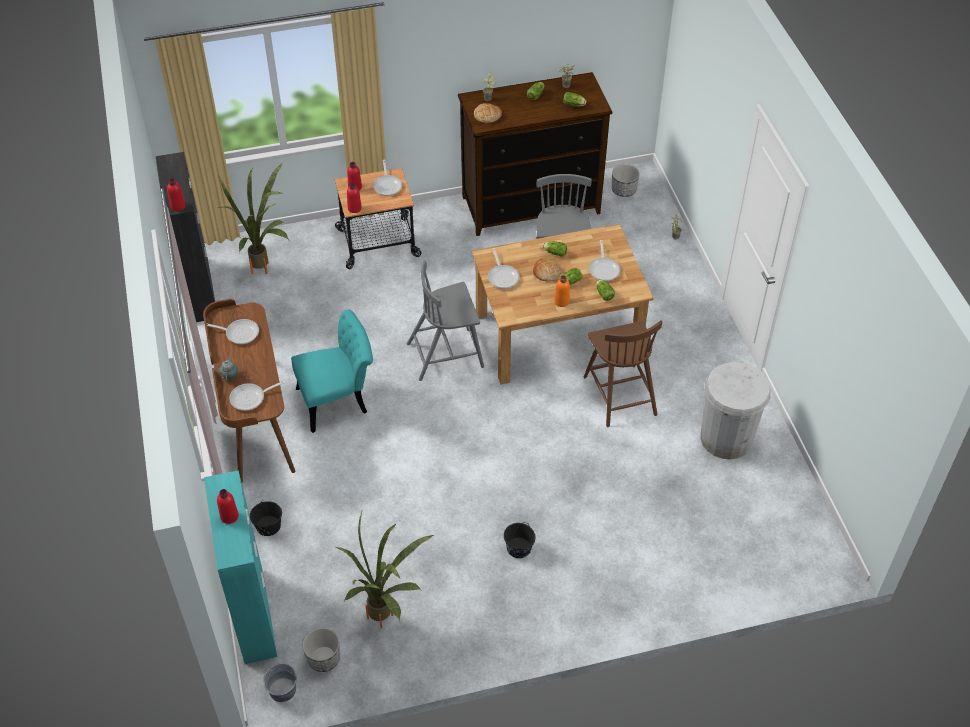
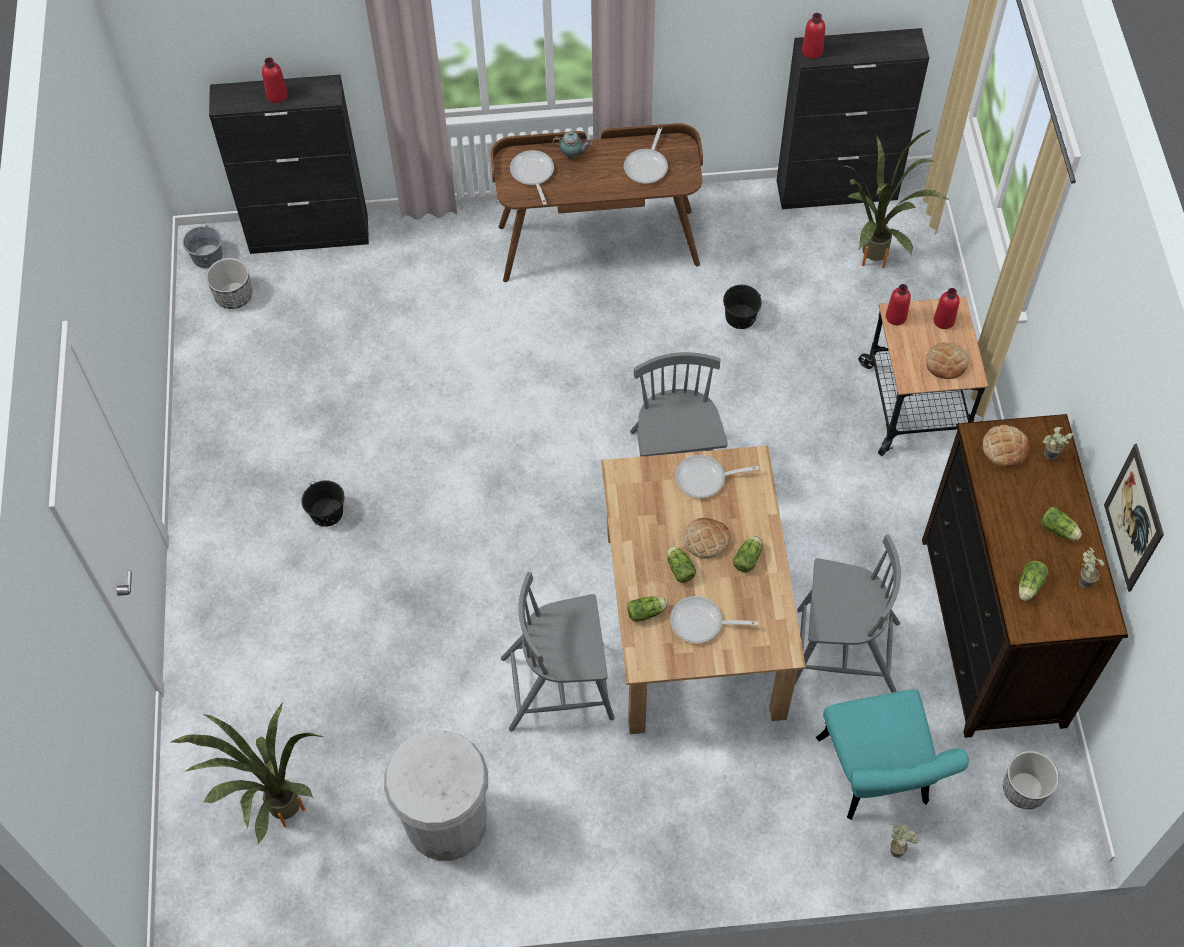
camera: 100 degrees right, 10 degrees up
(254, 615) = (310, 234): turquoise cabinet -> black cabinet
(268, 526) = (429, 252): black bucket -> black bucket (740, 317)
(338, 400) = (612, 334): turquoise chair -> turquoise chair (877, 780)
(384, 622) = (262, 357): potted plant -> potted plant (276, 814)
(387, 185) = (946, 363): frying pan -> bread
(548, 41) = (1133, 518): none -> picture
(561, 301) = (639, 550): orange bottle -> none
(619, 394) = (559, 686): brown chair -> grey chair

